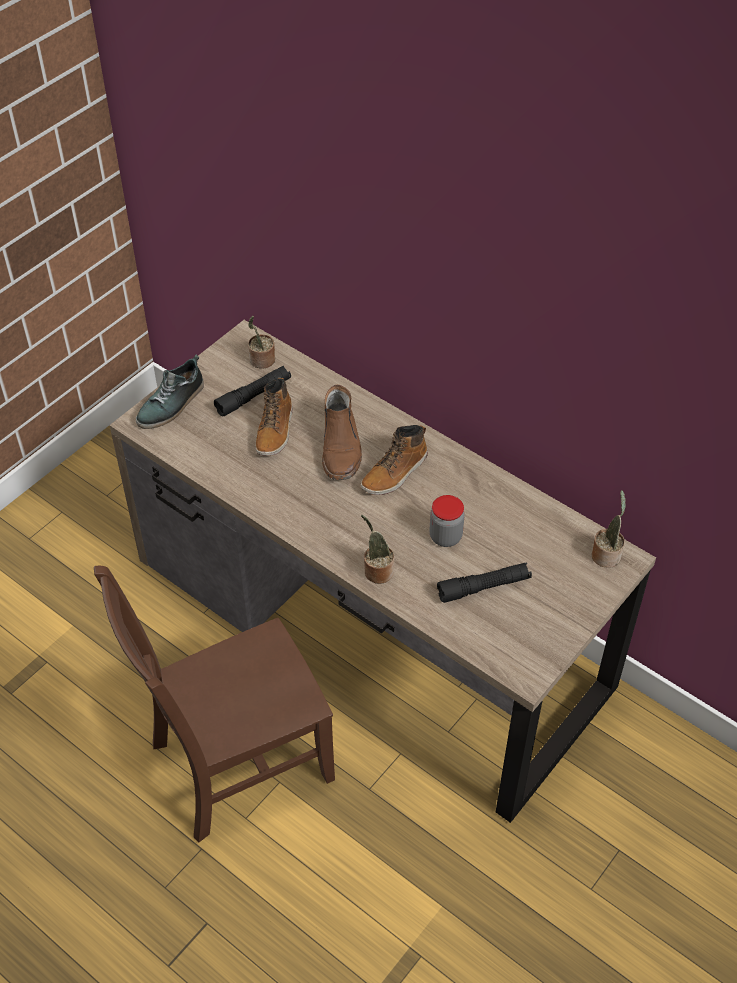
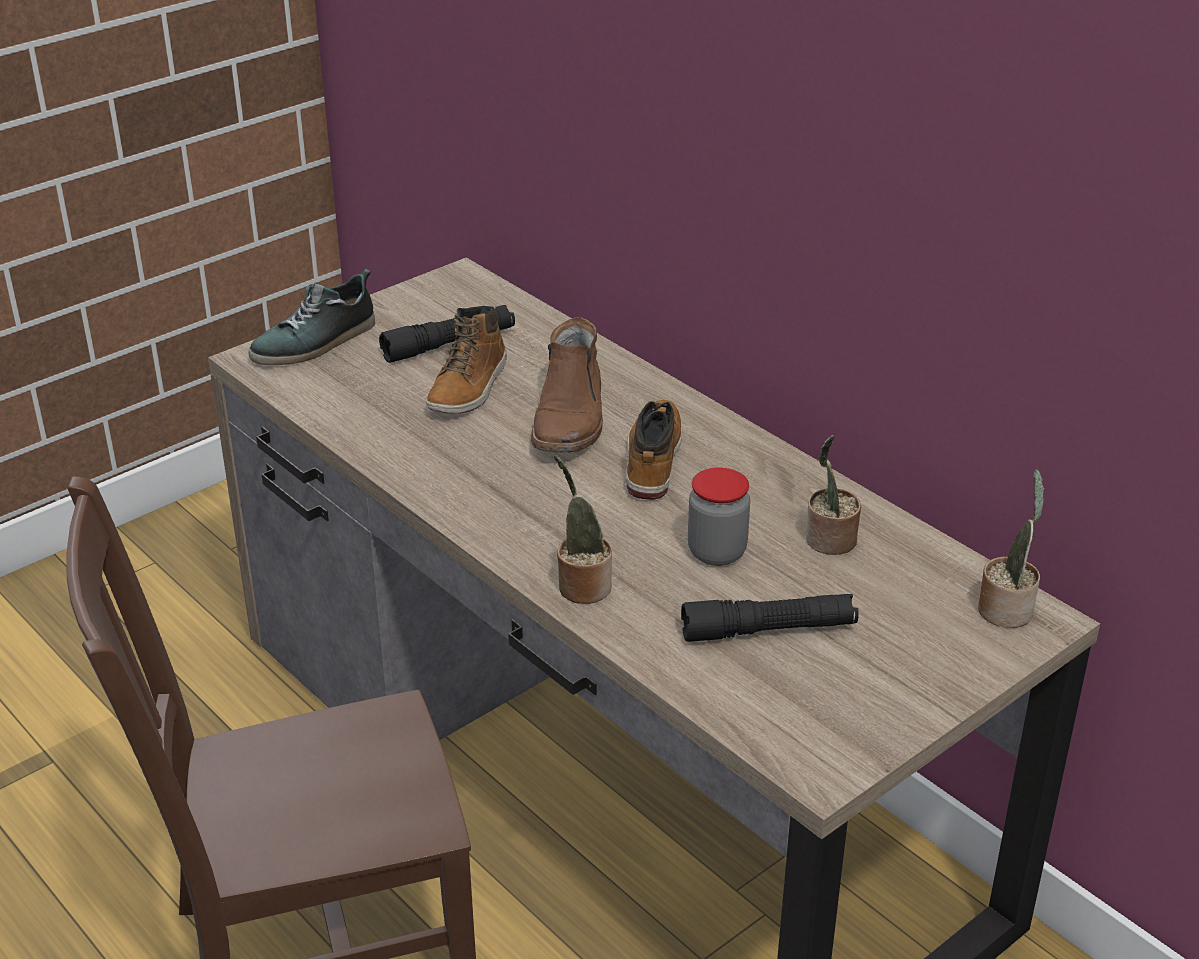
camera: 10 degrees right, 15 degrees down
(261, 361) = (476, 305): potted plant -> potted plant (829, 541)
(395, 473) = (652, 460): boot -> boot turned 135 degrees clockwise

